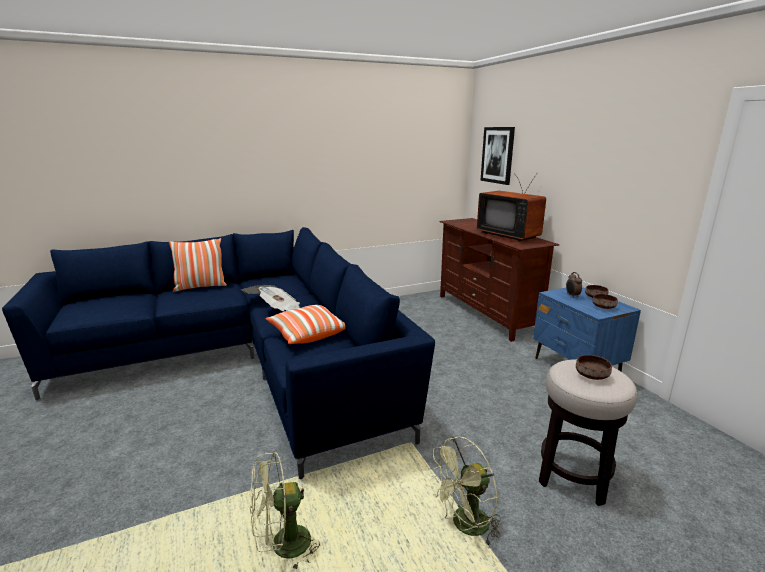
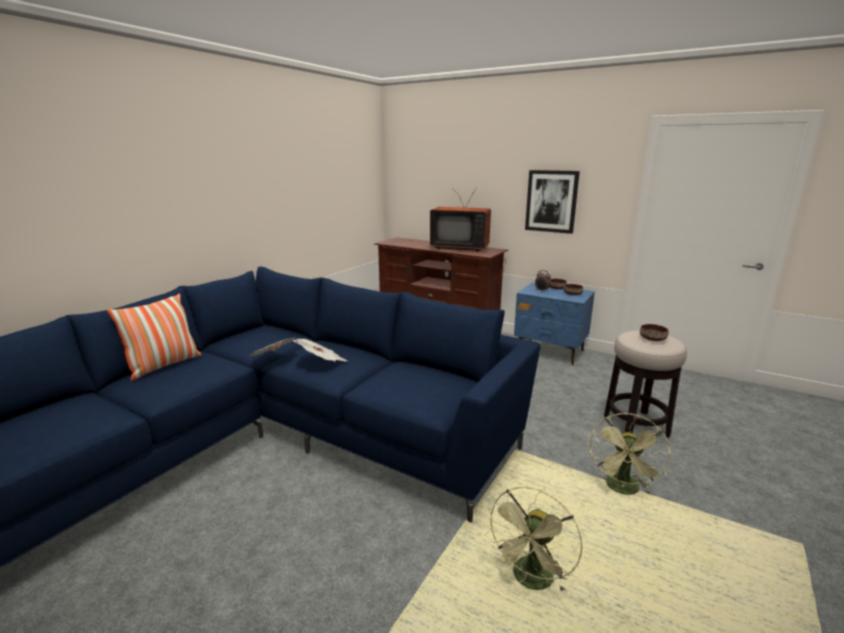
camera: 35 degrees left, 0 degrees up
(307, 334) = (389, 377): pillow -> none
(497, 155) = (423, 173): picture -> picture (551, 201)

